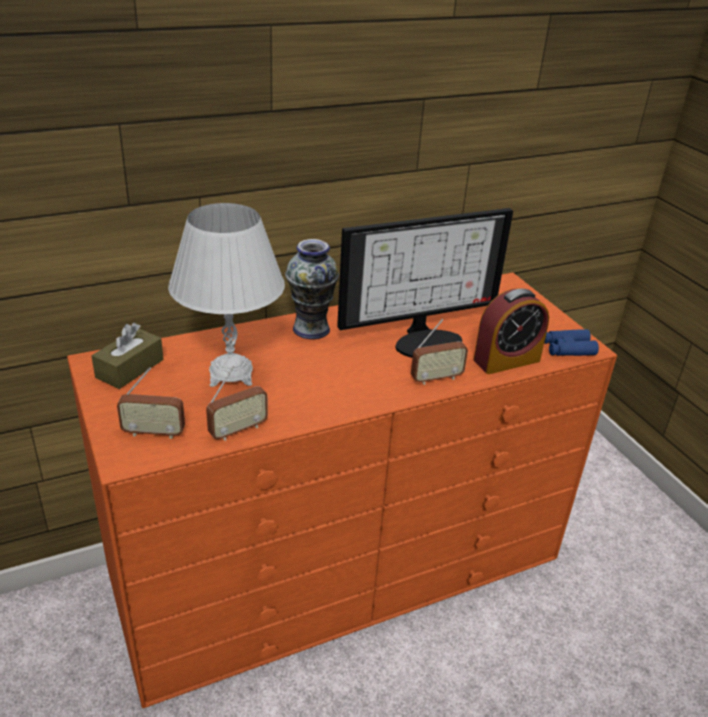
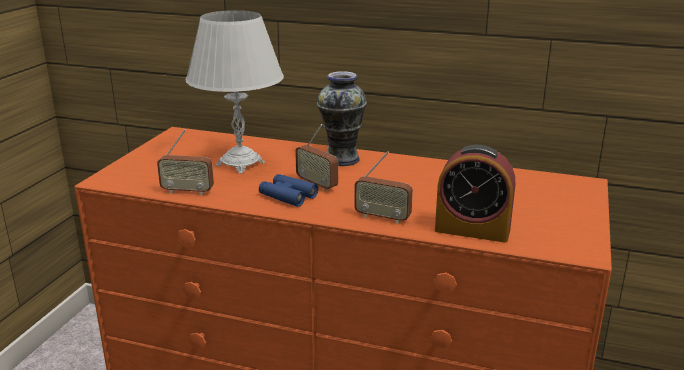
camera: 45 degrees right, 10 degrees down
(130, 368) = (190, 142): brown tissue box -> none
(154, 433) = (142, 174): radio -> radio (317, 184)
(427, 340) = (422, 194): monitor -> none
(567, 348) = (557, 245): blue binoculars -> blue binoculars (288, 196)

